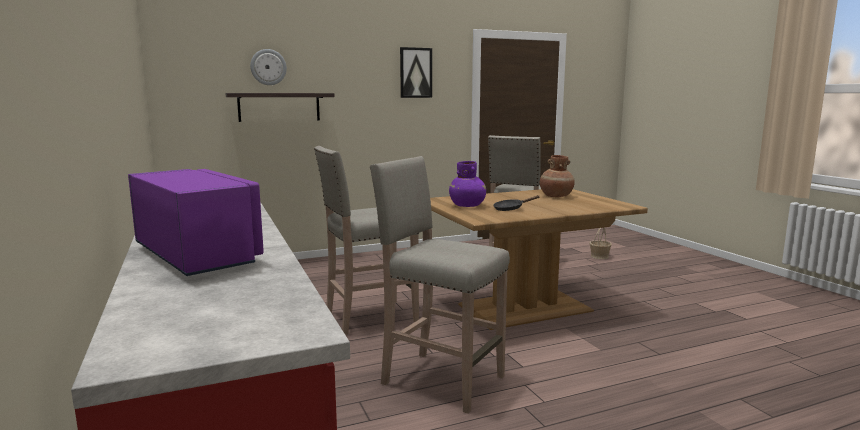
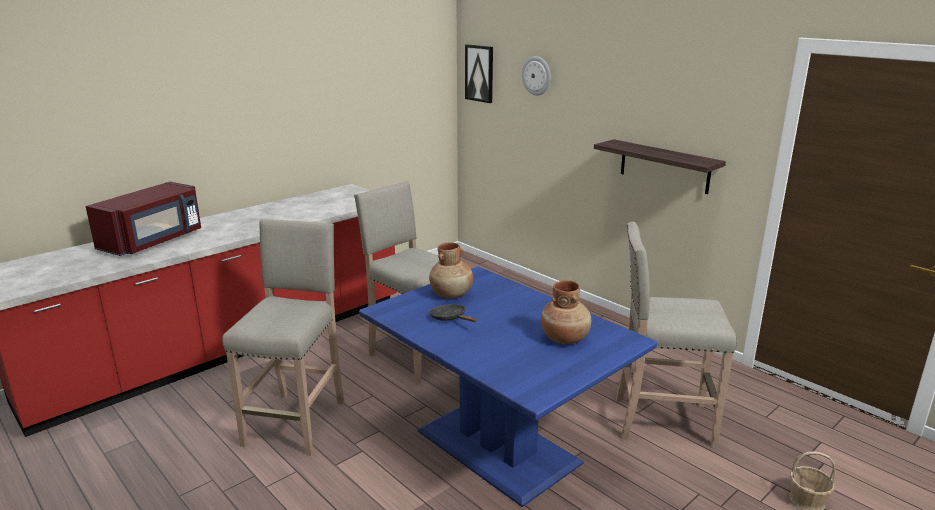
camera: 70 degrees right, 10 degrees up
(198, 256) = (154, 241): purple microwave -> red microwave
(279, 107) = (542, 120): shelf -> shelf (664, 166)
(415, 72) = (692, 100): picture -> picture (479, 73)
(467, 206) = (452, 294): purple vase -> brown vase
(523, 307) = (498, 445): brown dining table -> blue dining table

